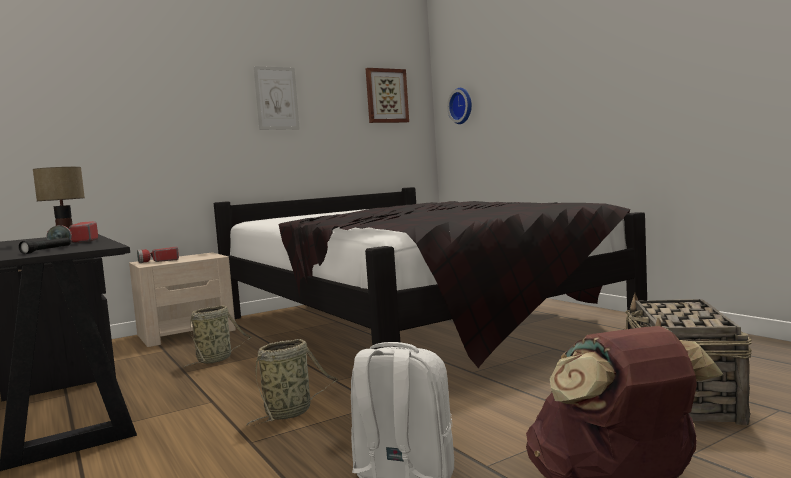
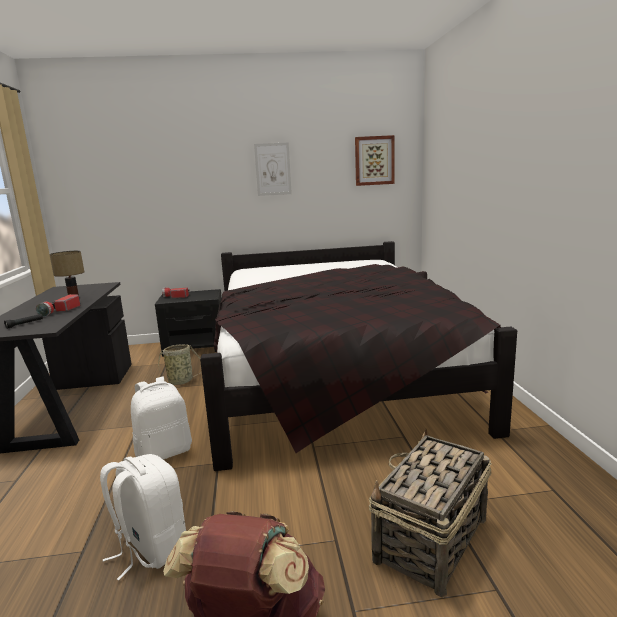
camera: 25 degrees right, 10 degrees up
(187, 332) = (195, 346): beige nightstand -> black nightstand
(291, 412) = (164, 452): basket -> white backpack
(462, 106) = (438, 172): wall clock -> none

